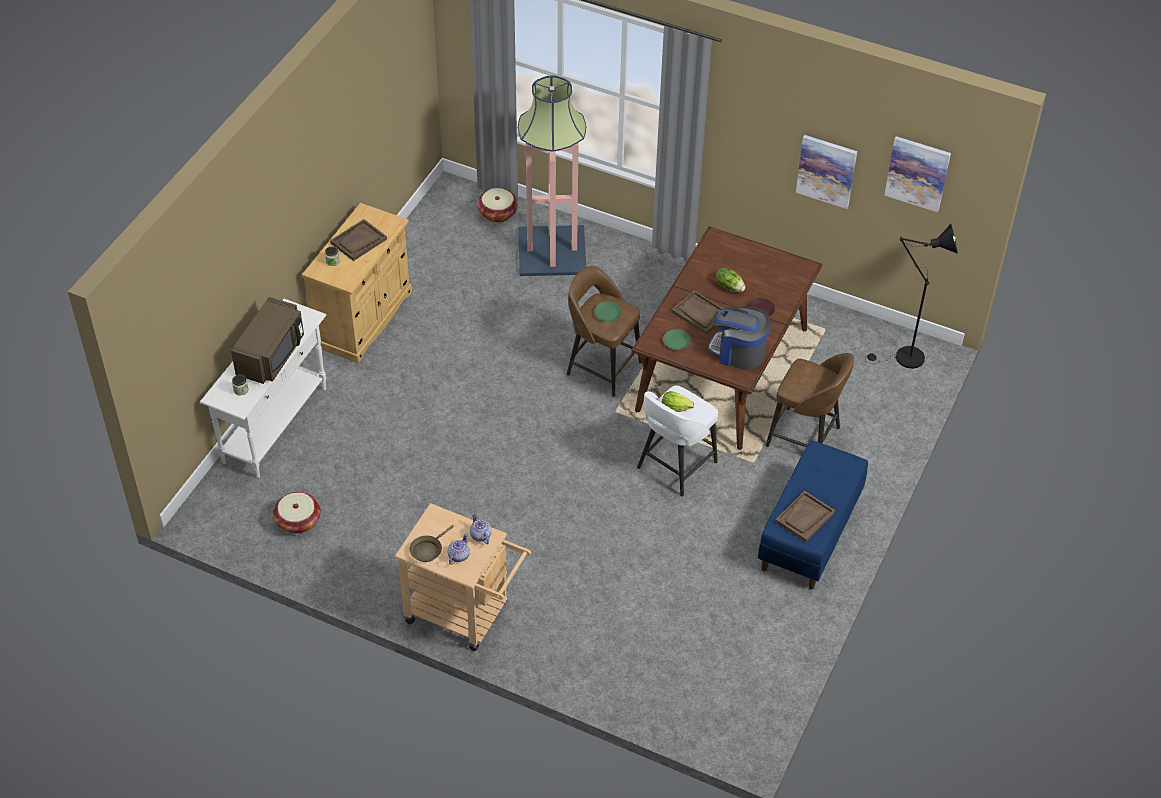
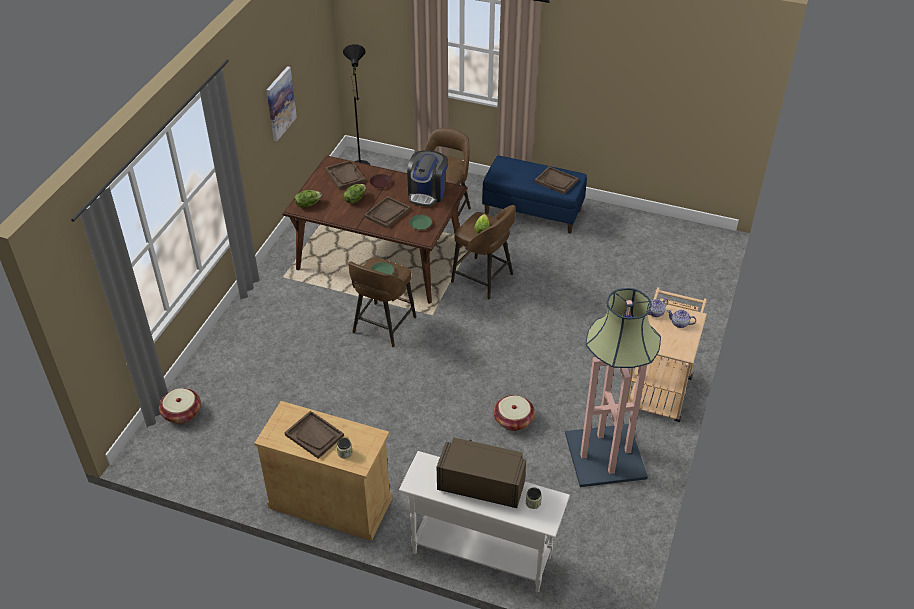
camera: 95 degrees left, 5 degrees down
(298, 521) = (594, 515): basket -> basket (513, 420)
(428, 550) = (680, 342): brown frying pan -> none
(552, 251) = (239, 369): floor lamp -> floor lamp (605, 455)
(675, 466) = (484, 279): white stool -> brown stool
(722, 246) = (308, 204): none -> lettuce
(777, 279) = (345, 176): none -> brown tray
(917, 173) = (309, 43): picture -> none

